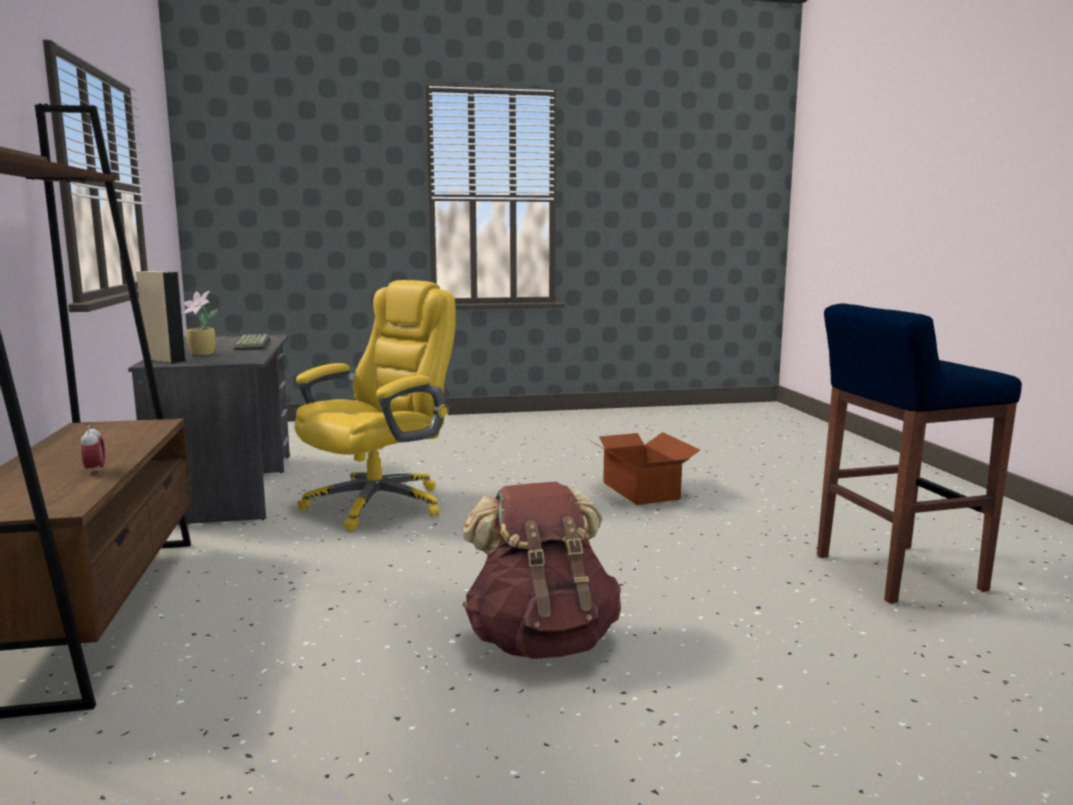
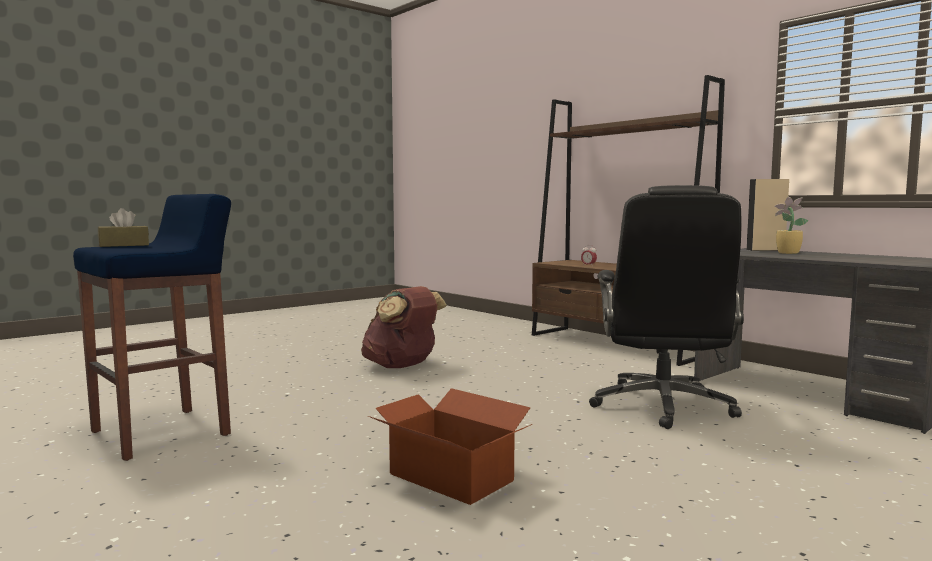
camera: 150 degrees right, 5 degrees down
(251, 344) = (842, 259): keyboard -> none
(379, 504) = (662, 406): yellow office chair -> black office chair
(954, 369) = (124, 245): none -> brown tissue box

